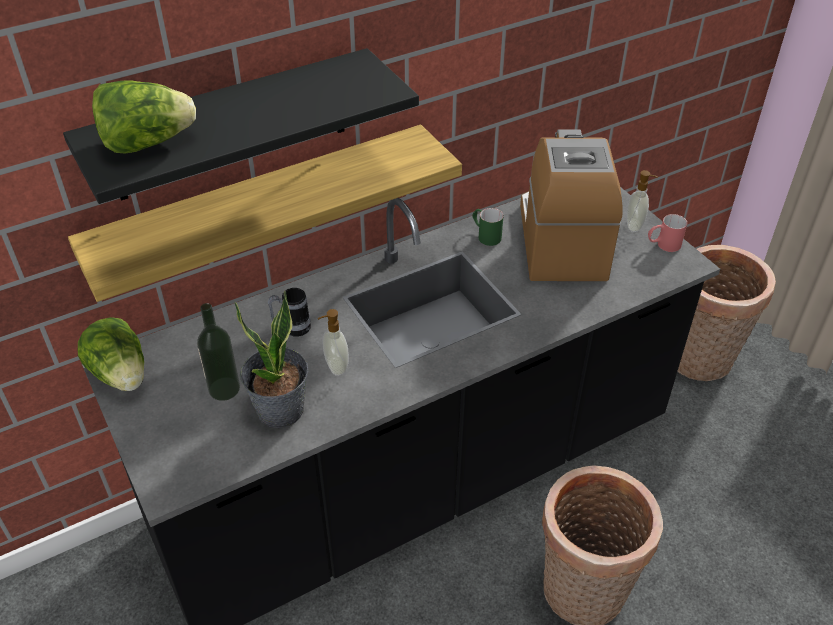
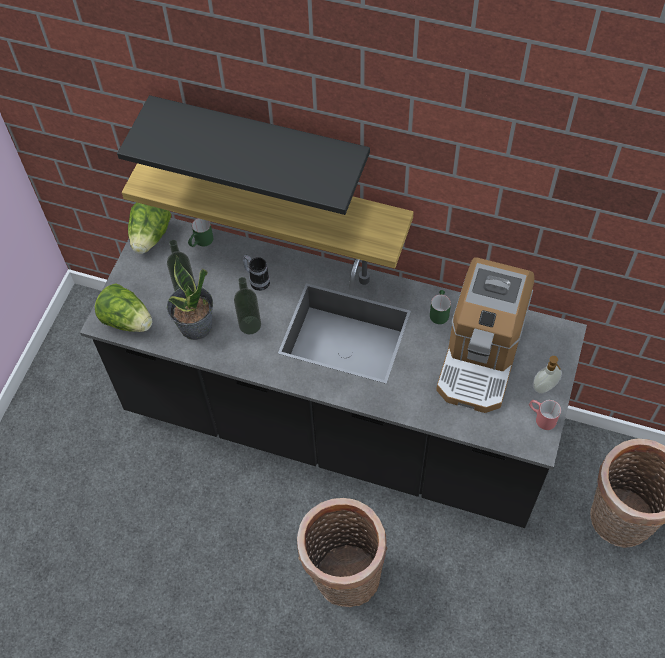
camera: 50 degrees right, 15 degrees up
(147, 143) = (174, 135): lettuce -> lettuce (127, 320)
(187, 340) = (200, 242): none -> green mug
(335, 366) = (250, 325): soap dispenser -> bottle
(561, 241) = (480, 357): coffee machine -> coffee machine turned 150 degrees clockwise

